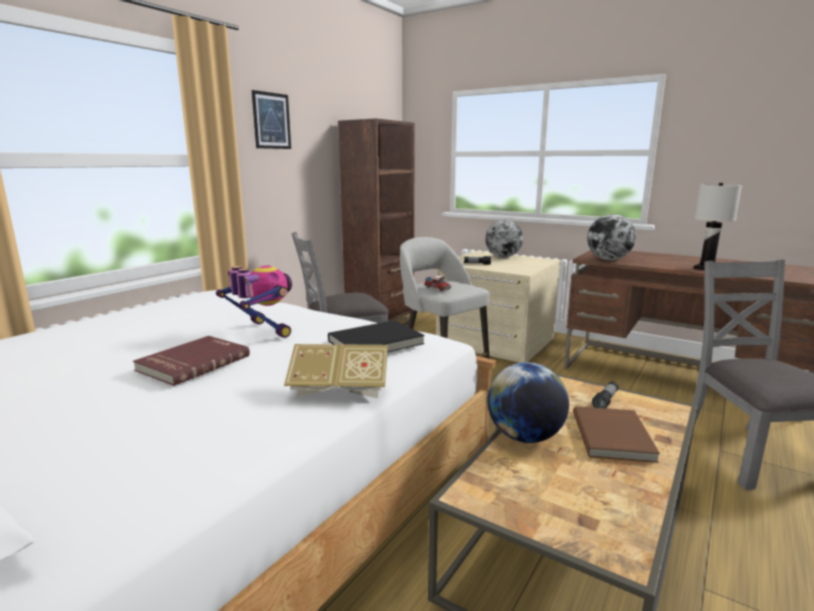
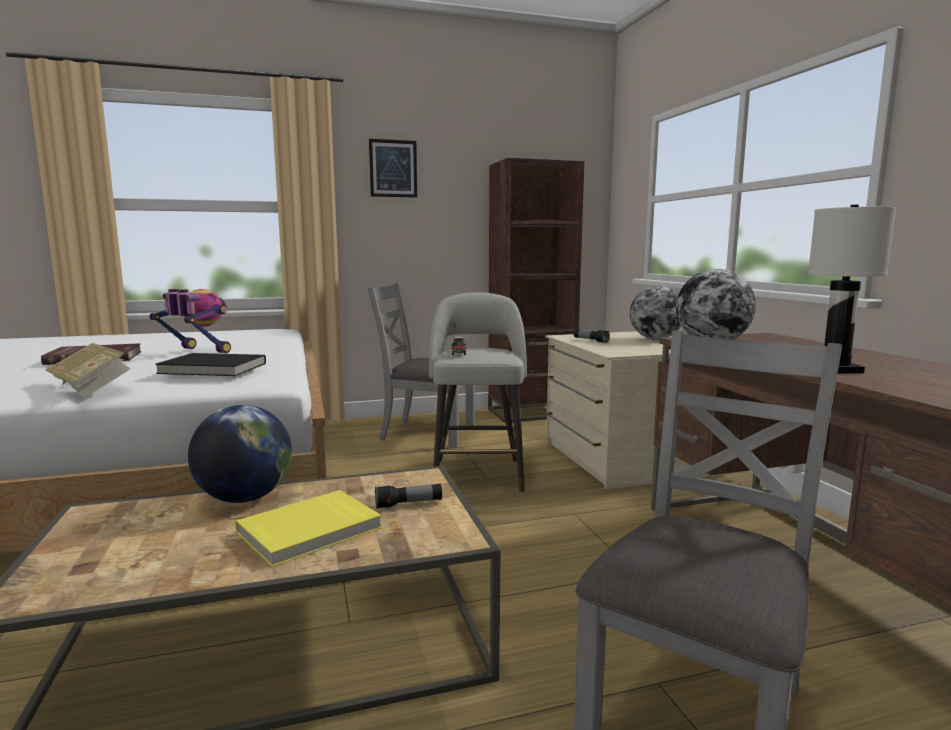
camera: 40 degrees right, 5 degrees down
(261, 331) = (198, 352): toy robot -> toy robot turned 60 degrees counterclockwise
(614, 436) = (311, 531): brown book -> yellow book

